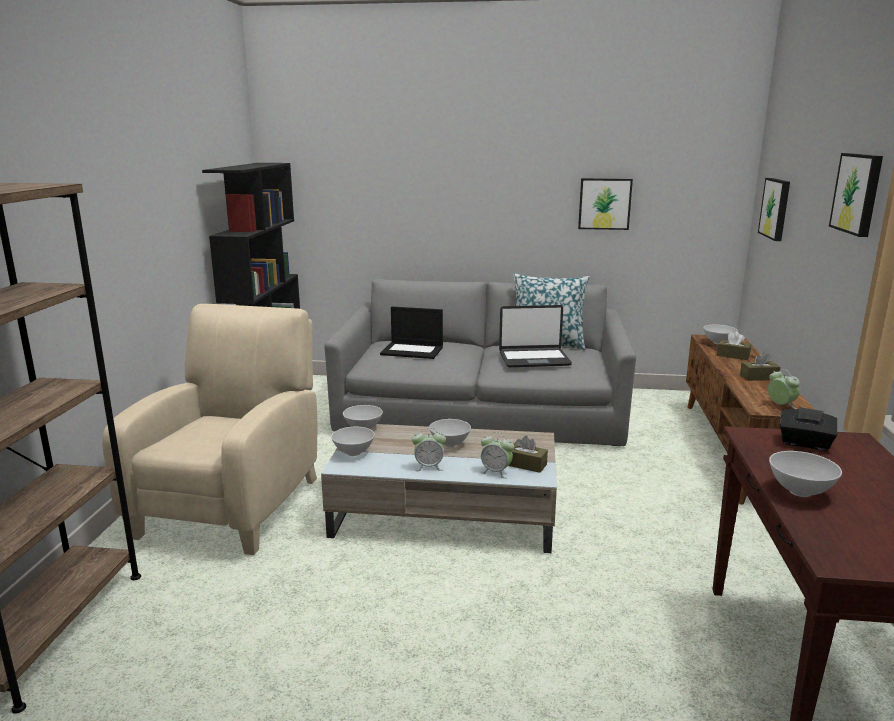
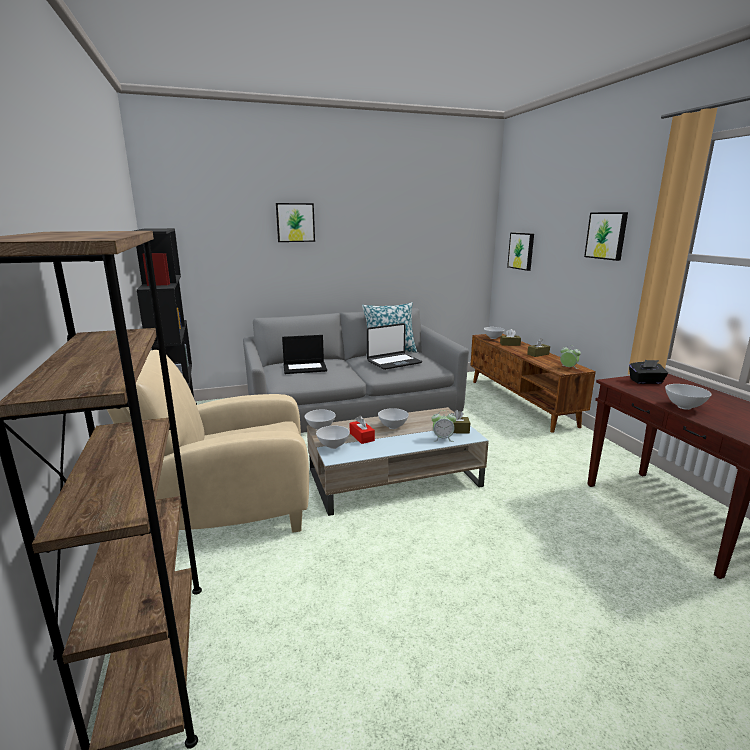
camera: 25 degrees left, 0 degrees up
(234, 503) = (228, 509): beige armchair -> beige armchair turned 90 degrees counterclockwise
(398, 449) = (362, 437): none -> red tissue box
(429, 467) = (396, 444): alarm clock -> none
(604, 203) = (410, 253): picture -> picture (295, 222)

